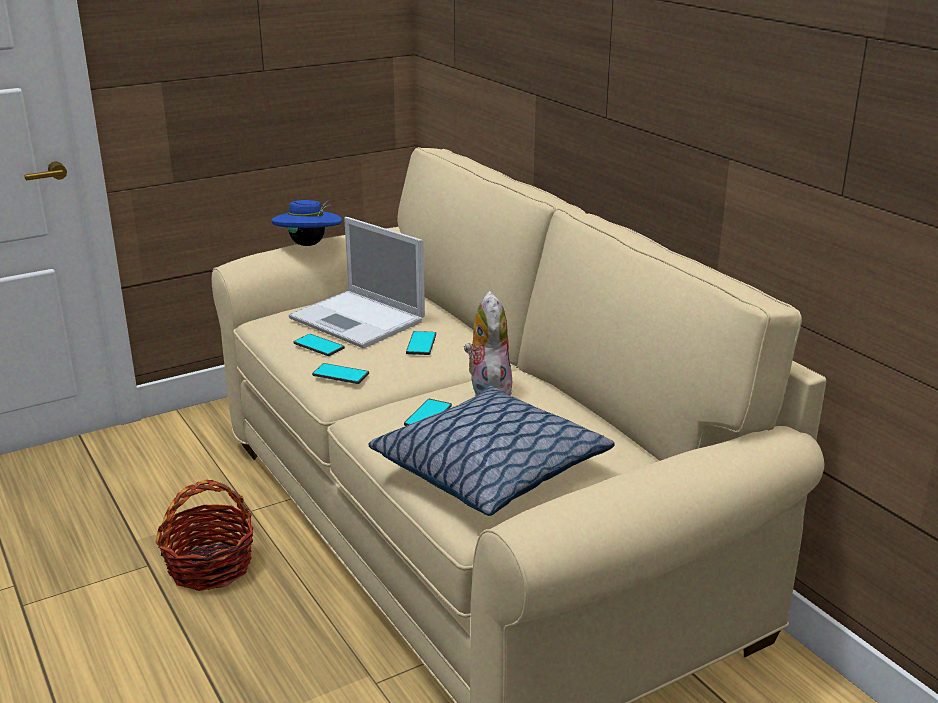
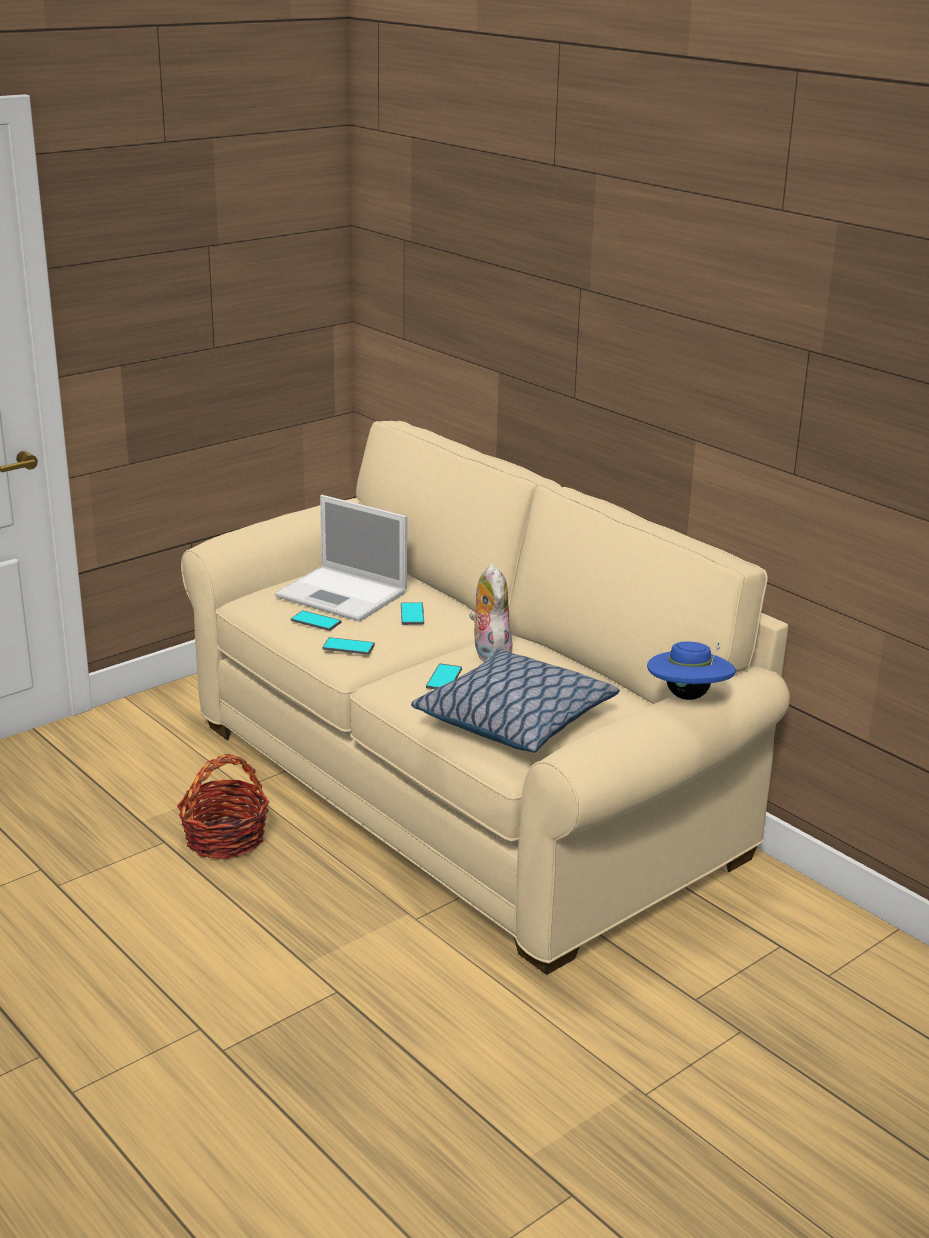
camera: 10 degrees left, 0 degrees up
(308, 244) = (275, 522): blue hat -> blue hat (688, 696)

